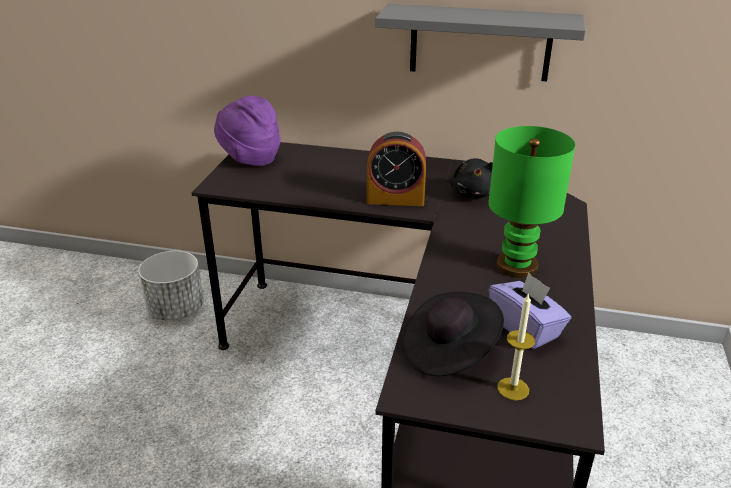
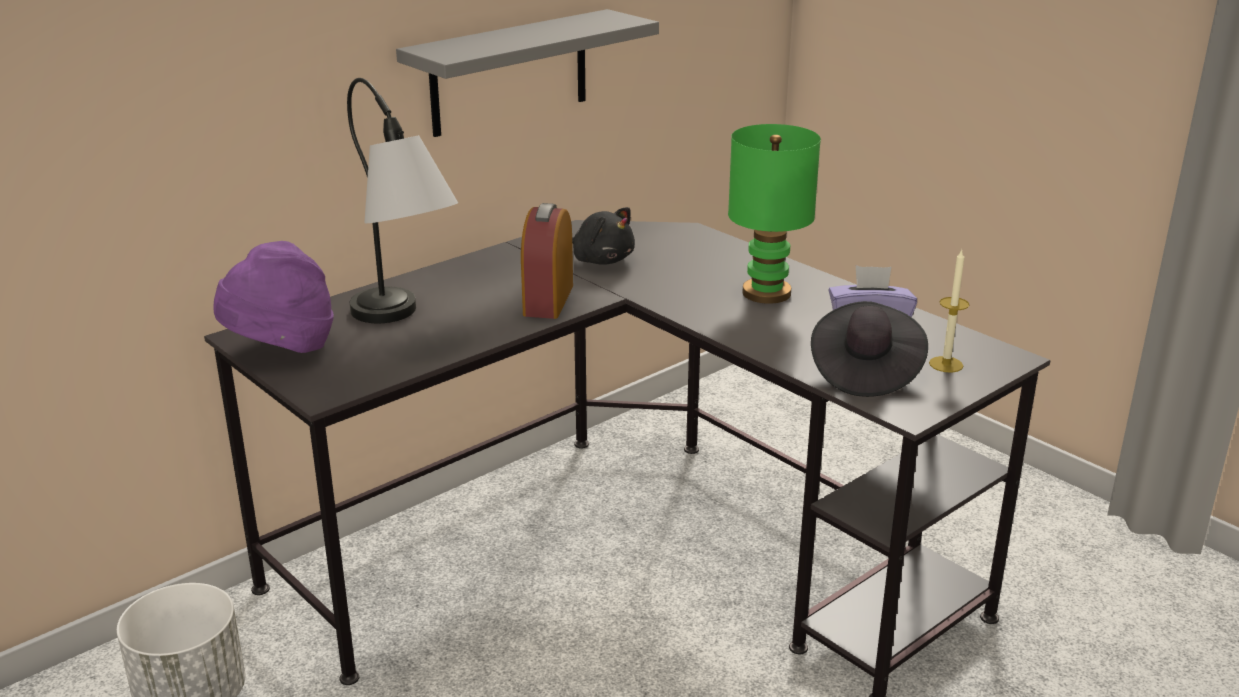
camera: 55 degrees left, 5 degrees down
(312, 174) = (404, 325): none -> table lamp
(395, 199) = (548, 300): alarm clock -> alarm clock turned 150 degrees clockwise

